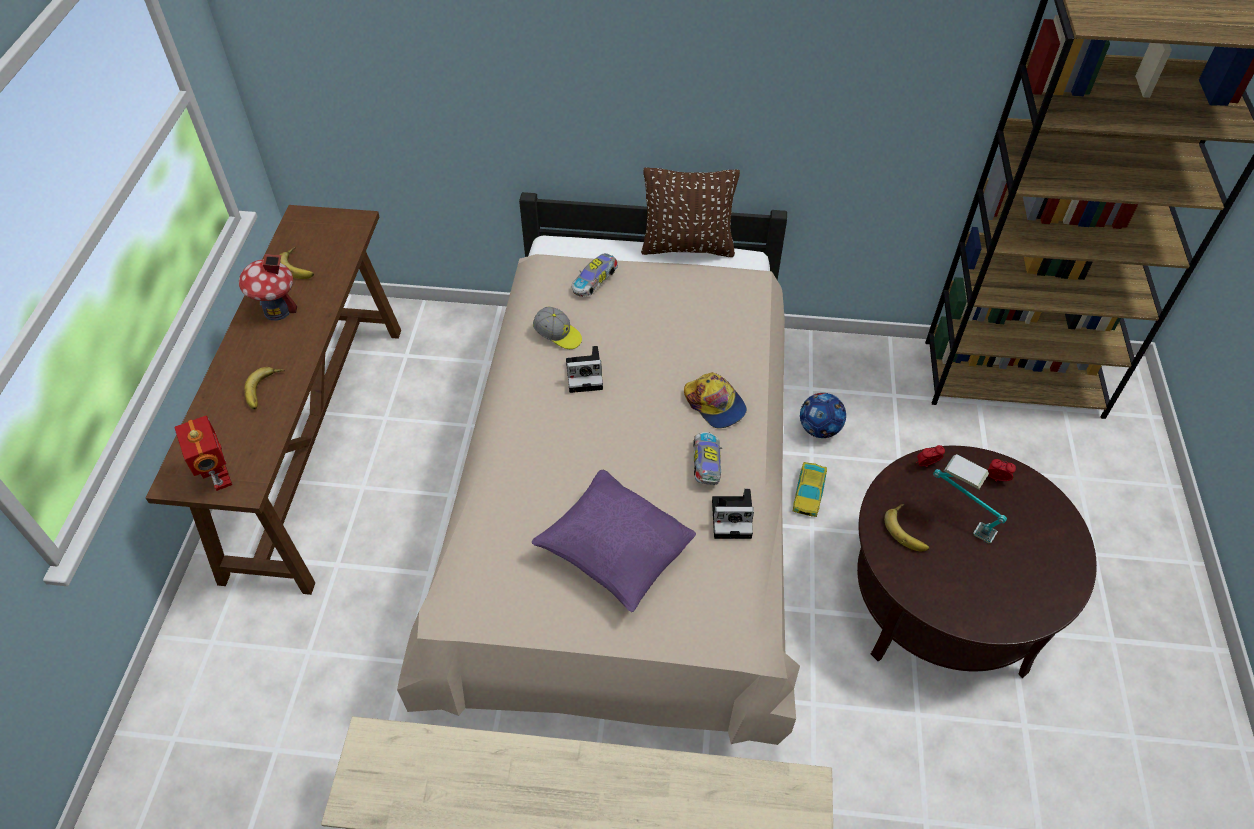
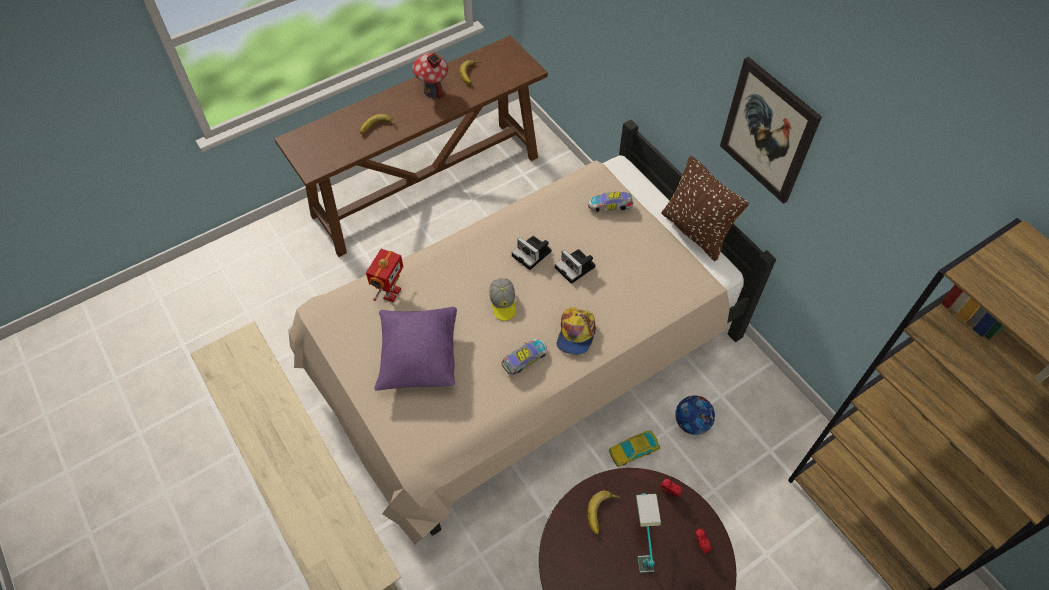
camera: 50 degrees right, 5 degrees up
(219, 479) = (308, 155): toy robot -> toy robot (390, 293)
(558, 335) = (549, 220): cap -> cap (503, 303)
(727, 79) = (768, 131): none -> picture
(733, 518) = (498, 401): camera -> camera (576, 268)

